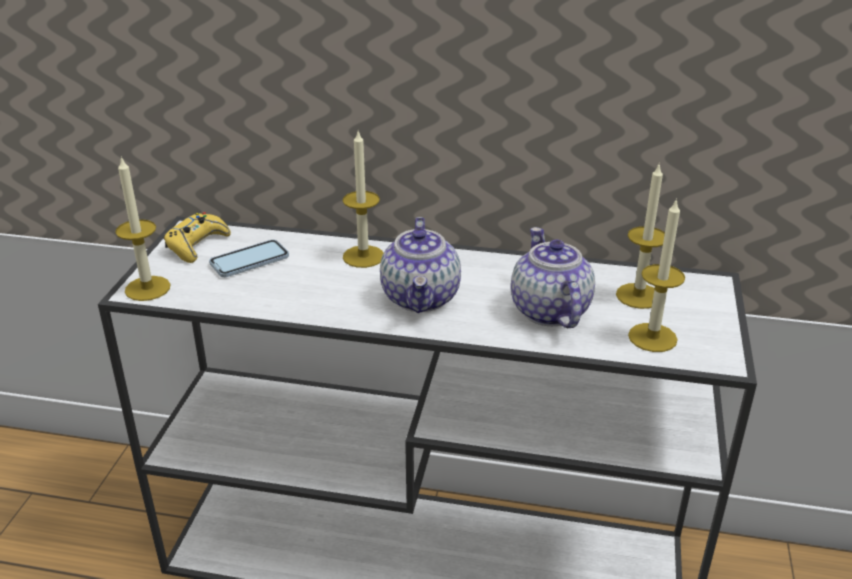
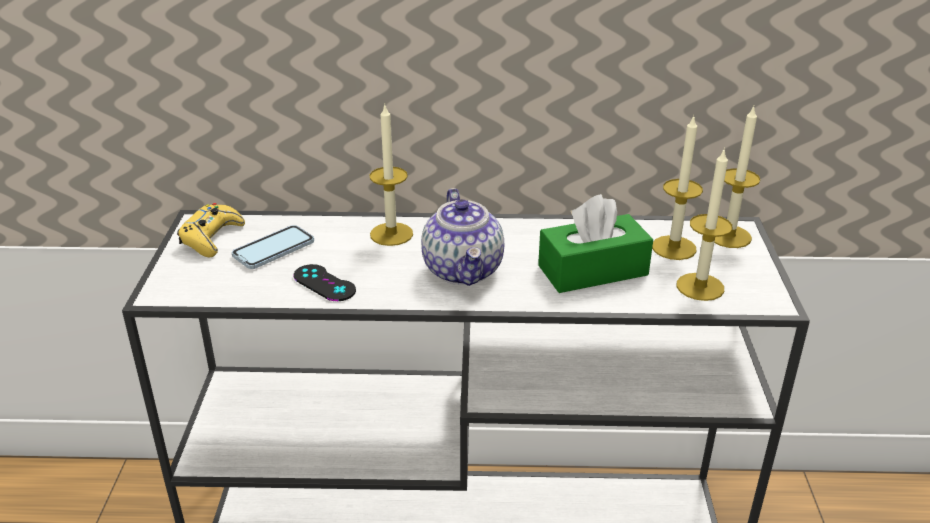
camera: 10 degrees left, 0 degrees up
(147, 288) = (172, 288): candle -> candle (729, 236)
(286, 297) = (324, 283): none -> black game controller
(548, 310) = (593, 270): teapot -> green tissue box

